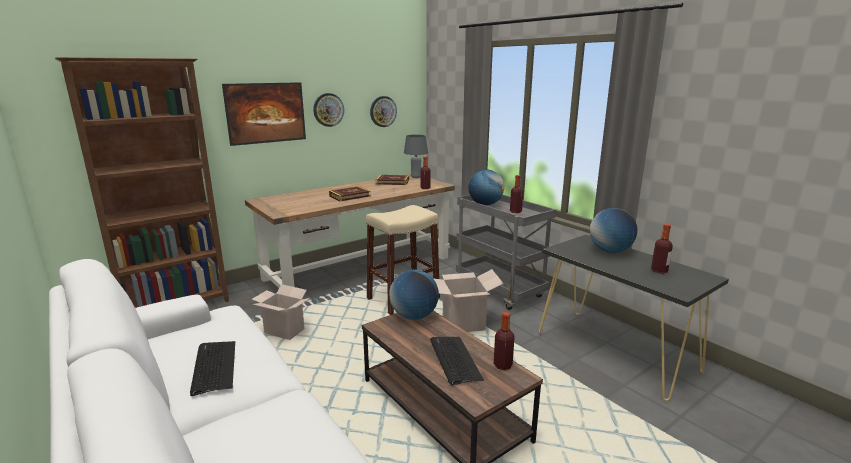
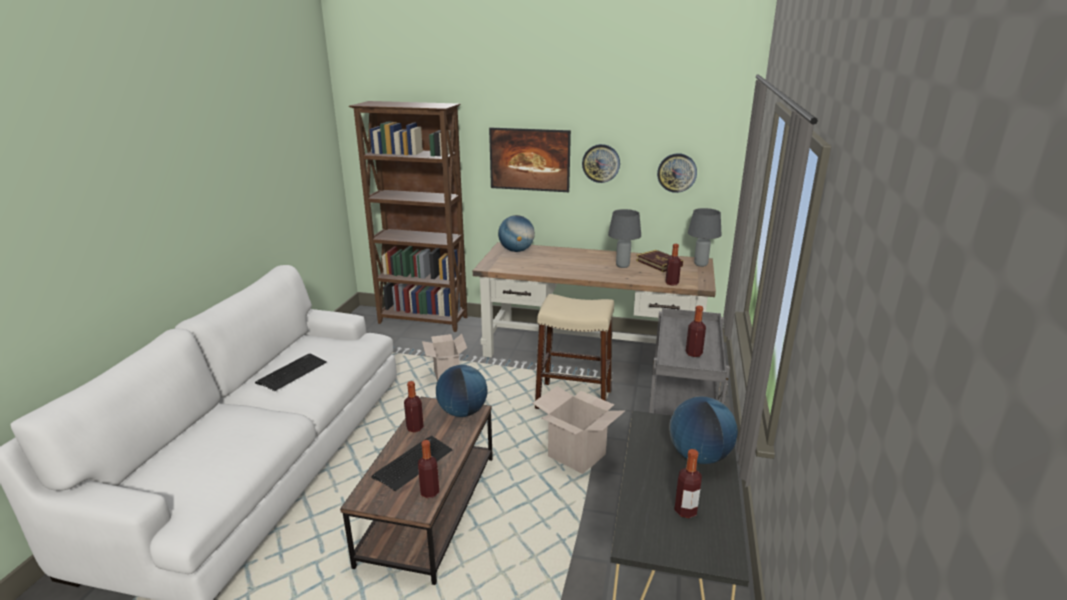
camera: 50 degrees right, 5 degrees up
(350, 196) = (578, 267): book -> none
(375, 188) = (622, 266): none -> grey table lamp
(405, 342) = (415, 428): none -> bottle
(485, 204) = (686, 330): globe -> globe (516, 250)

